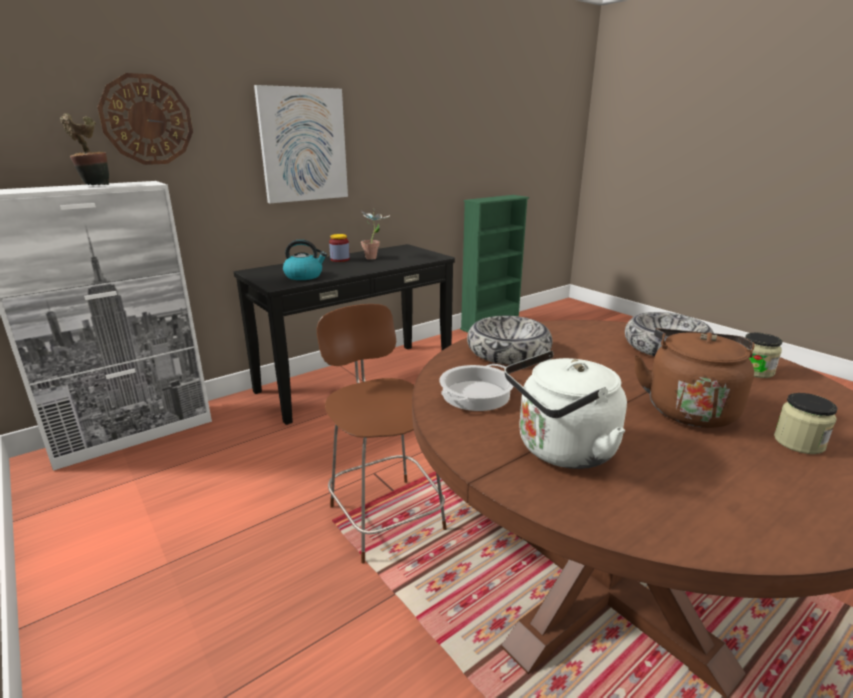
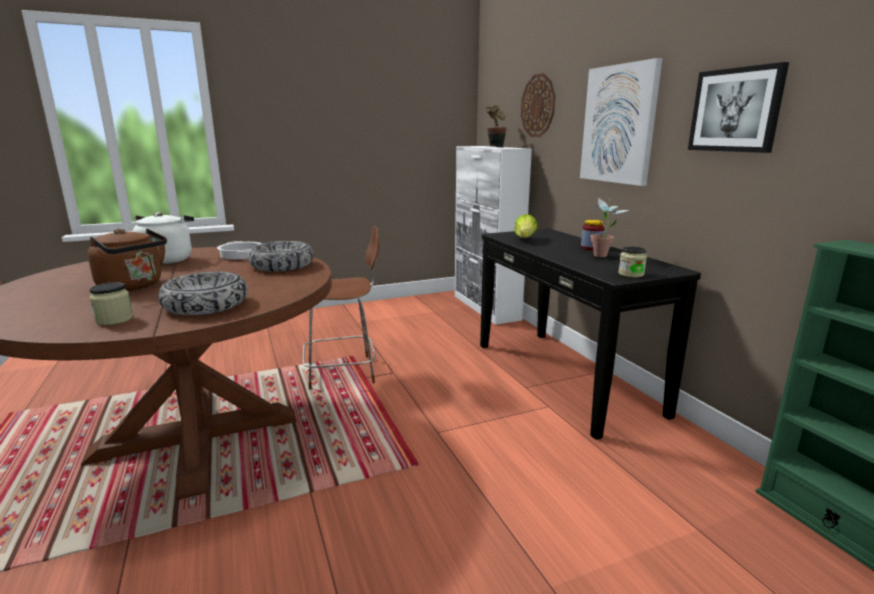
camera: 105 degrees right, 5 degrees down
(304, 276) = (525, 239): kettle -> lettuce
(401, 135) = (736, 110): none -> picture
(799, 442) = (54, 298): jar -> jar (631, 274)

